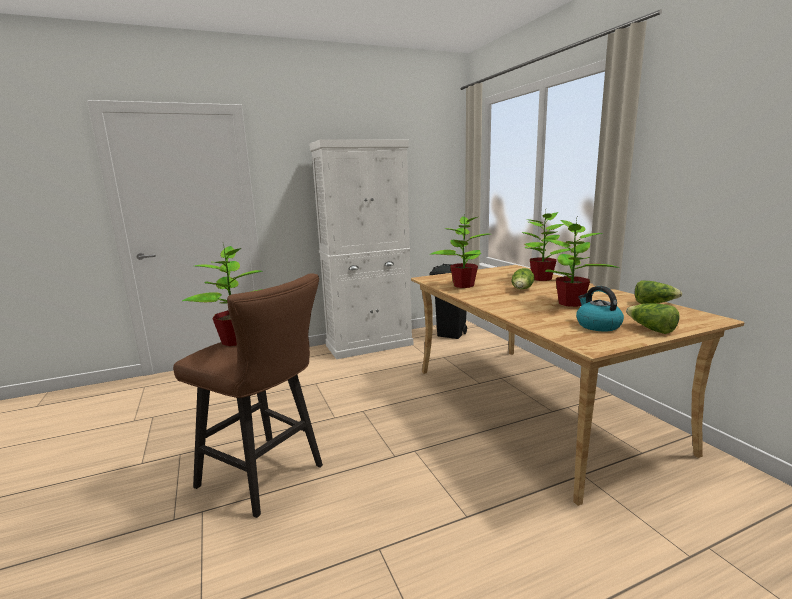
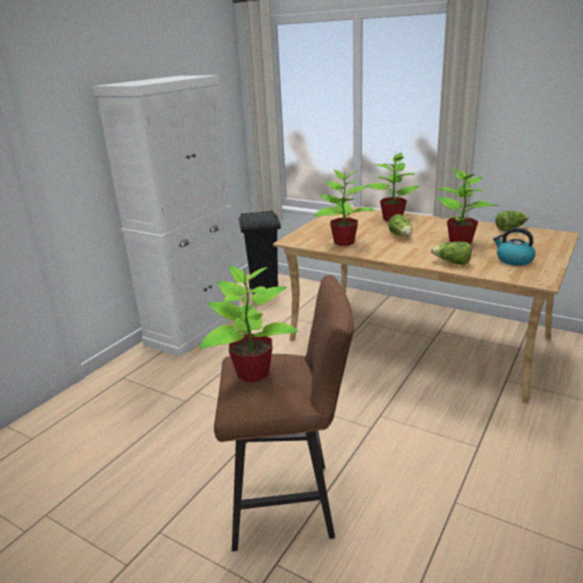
camera: 35 degrees left, 10 degrees up
(650, 329) = (547, 254): lettuce -> lettuce (452, 262)

